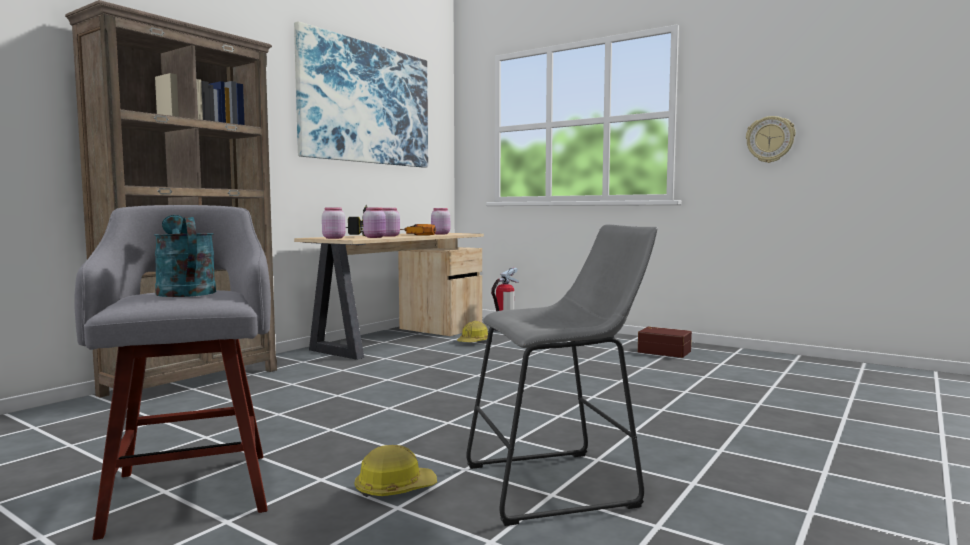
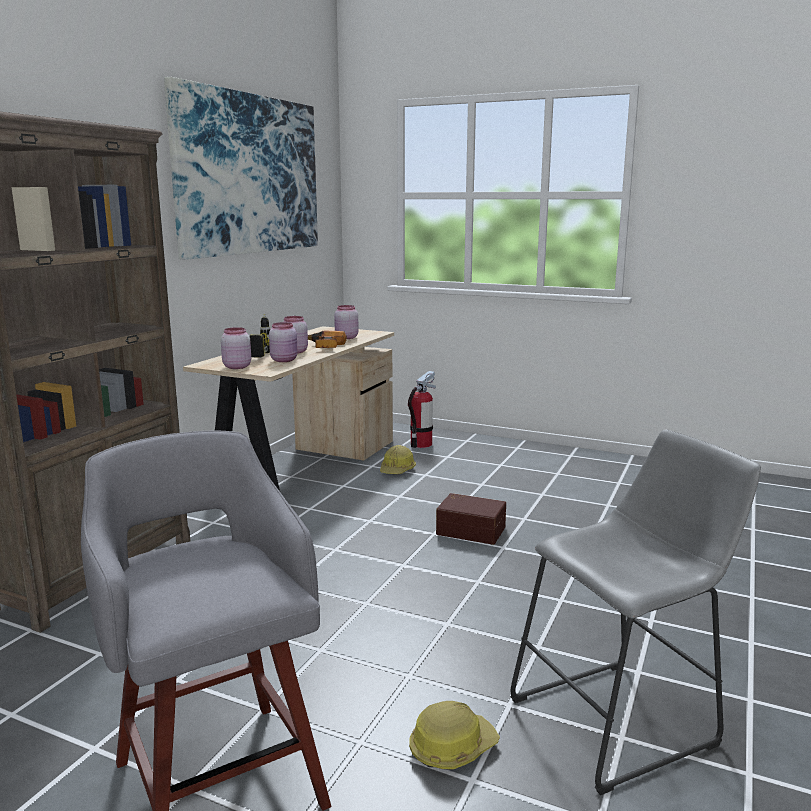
camera: 10 degrees left, 10 degrees up
(184, 291) = (204, 567): turquoise watering can -> none
(664, 351) = (615, 474): brown storage box -> brown storage box (471, 530)
(770, 139) = (740, 235): wall clock -> none

